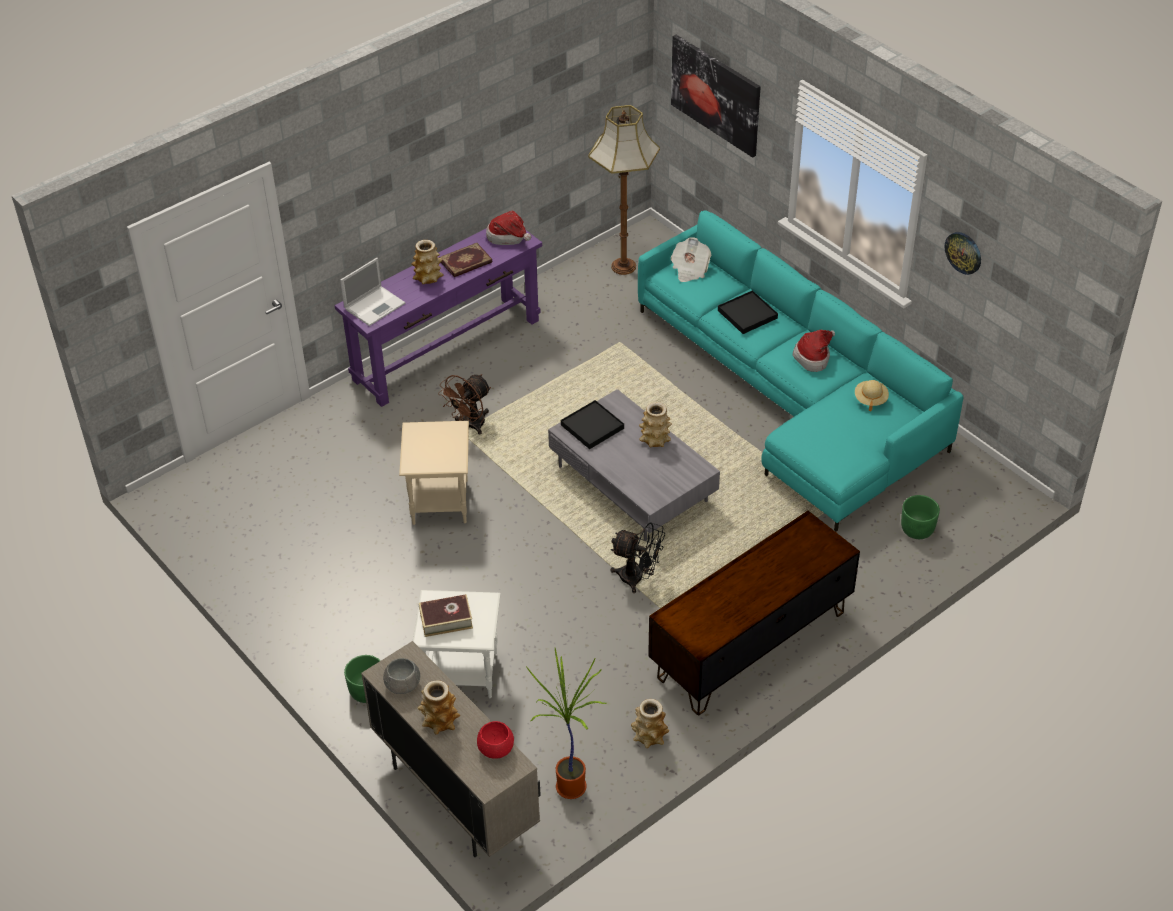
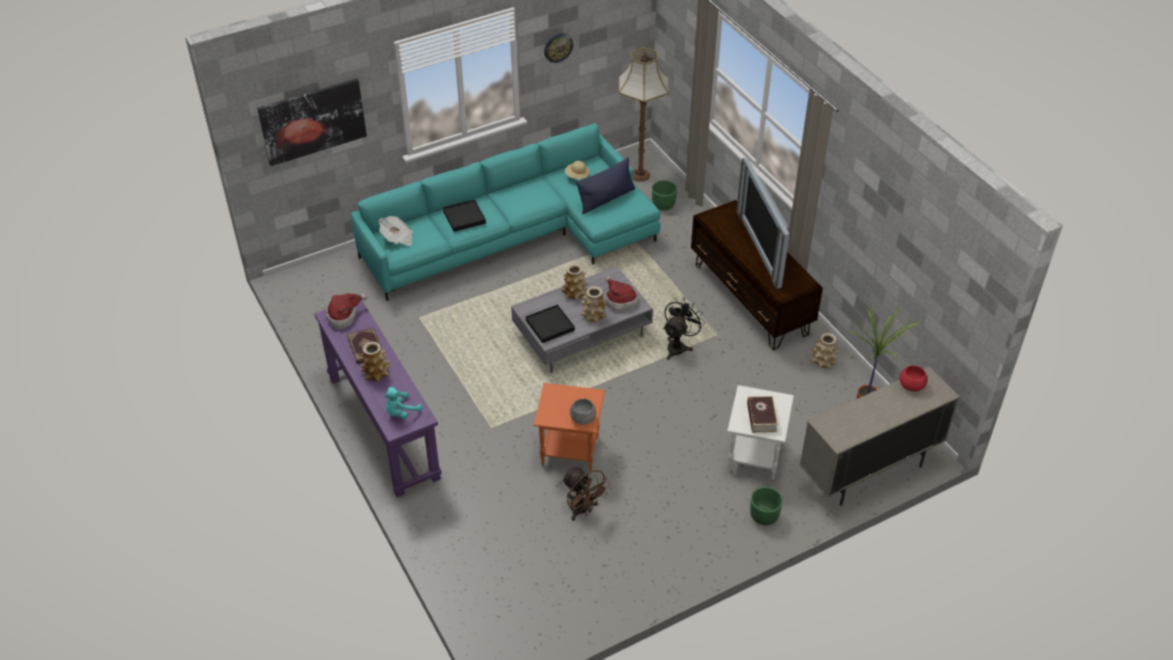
camera: 80 degrees left, 0 degrees up
(375, 305) = (401, 412): laptop -> turquoise plush toy
(402, 684) = (850, 430): grey bowl -> grey bowl (583, 418)
(440, 501) = (569, 450): beige side table -> orange side table
(440, 720) = (885, 412): vase -> vase (593, 316)
(470, 425) = (484, 422): brown fan -> brown fan (583, 510)
(624, 266) = (324, 301): floor lamp -> floor lamp (639, 175)
(764, 589) = (762, 247): none -> television
(814, 357) = (524, 193): hat -> hat (619, 301)
(836, 434) = (606, 199): none -> blue pillow

